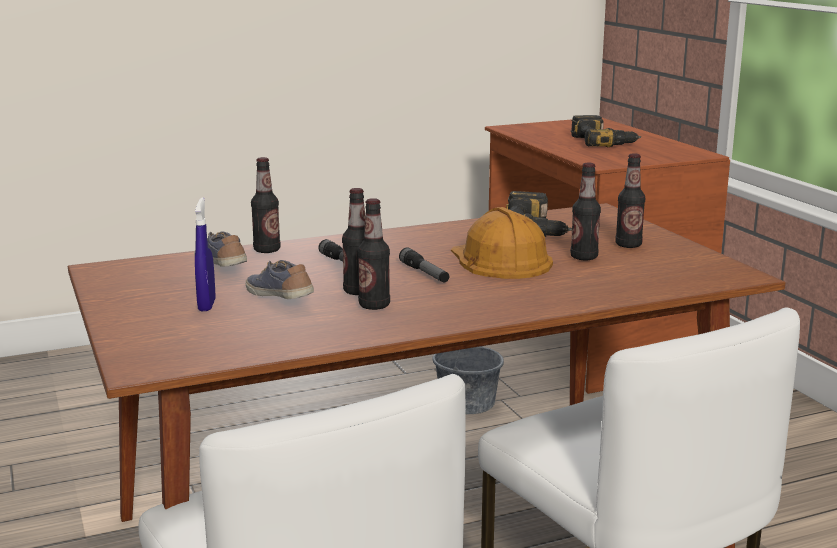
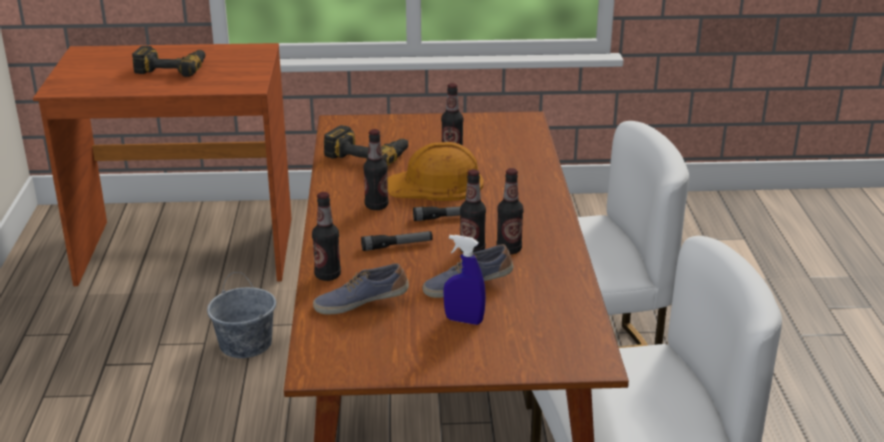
camera: 70 degrees left, 10 degrees up
(628, 245) = (435, 134): bottle -> bottle (376, 206)

